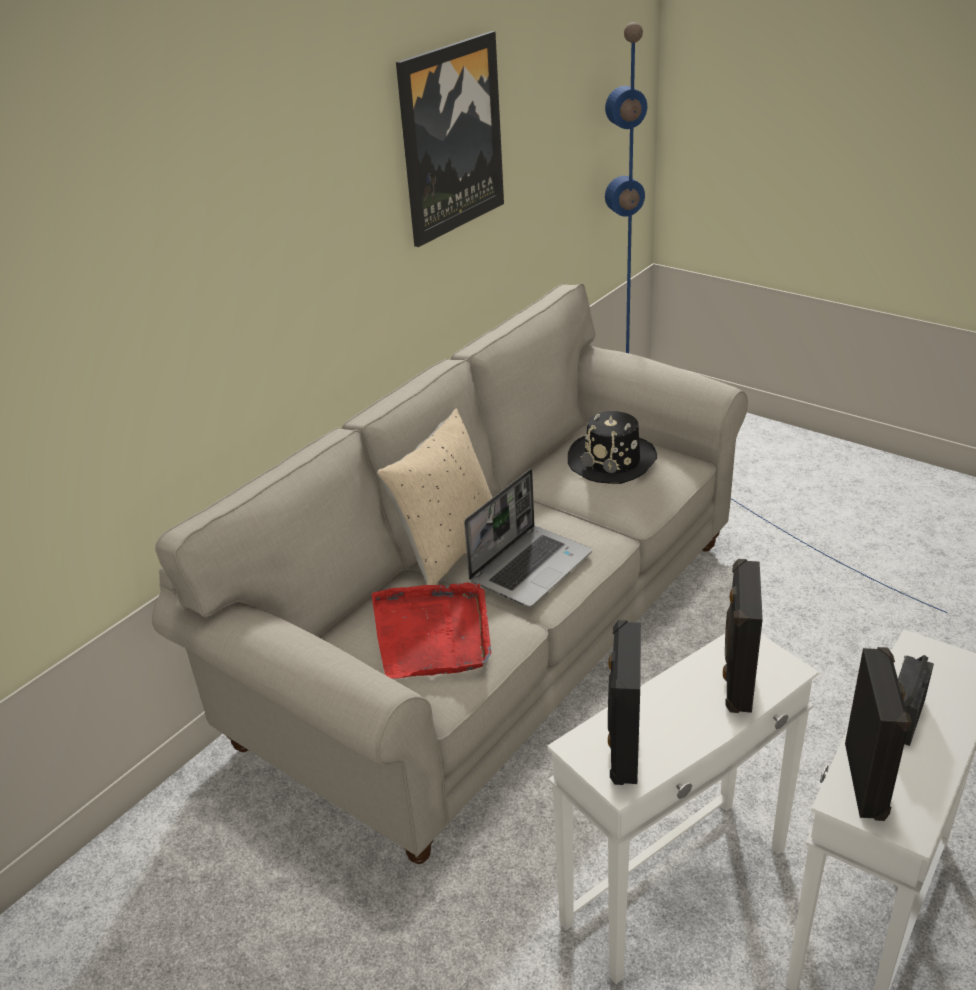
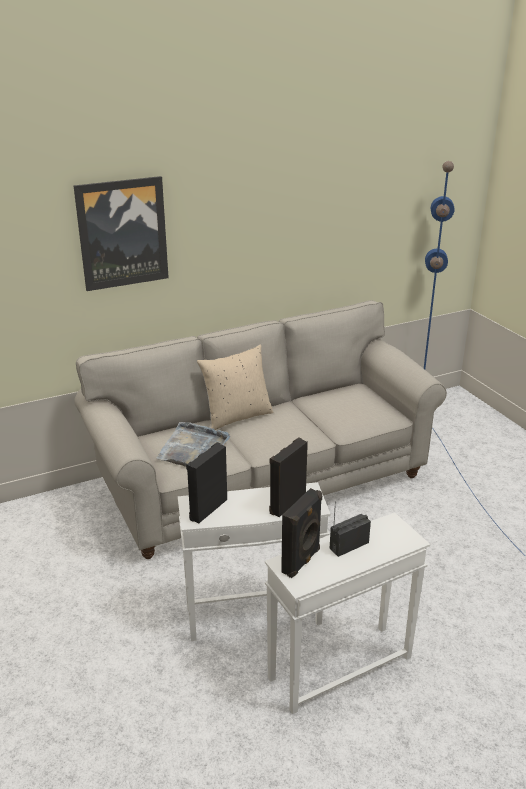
camera: 25 degrees right, 5 degrees down
(432, 633) = (193, 448): red tray -> grey tray
(450, 138) = (306, 204): picture -> picture (122, 233)
(530, 566) = (267, 437): laptop -> none
(613, 460) = (355, 402): black hat -> none

